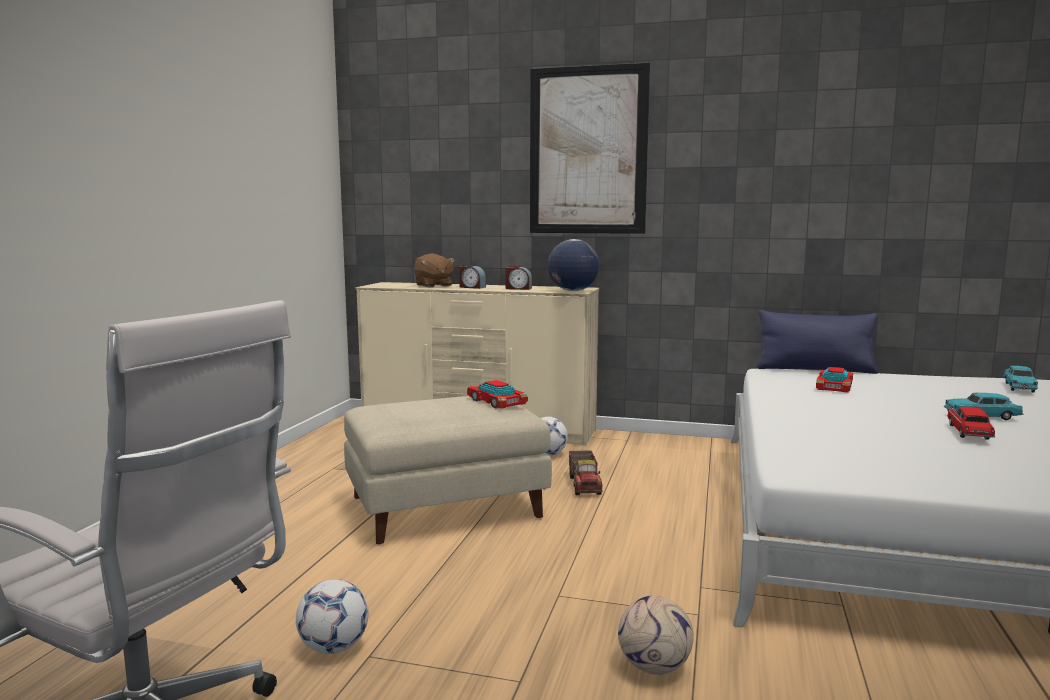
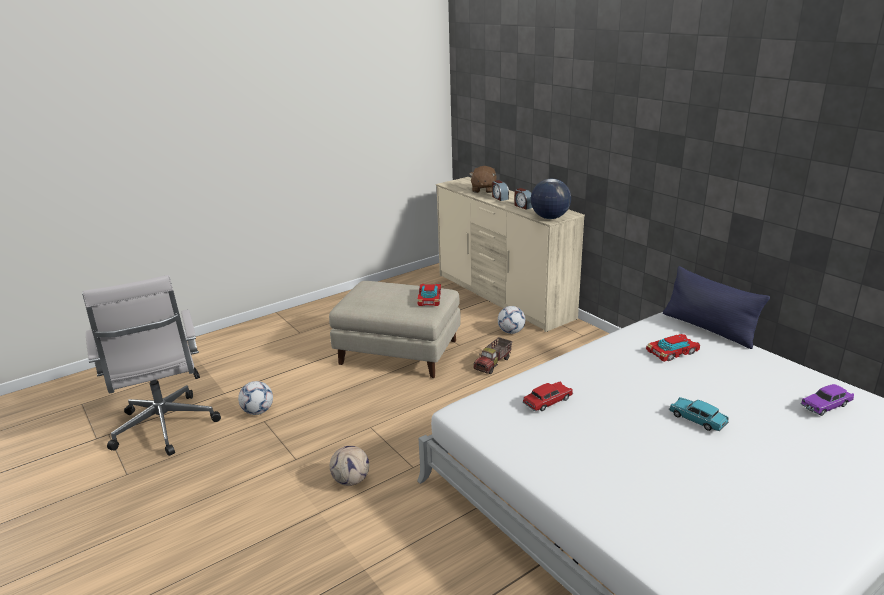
camera: 40 degrees right, 15 degrees up
(588, 151) = (584, 103): picture -> none
(969, 433) = (641, 429): red toy car -> red toy car (547, 402)
(1019, 387) = (825, 406): turquoise toy car -> purple toy car

